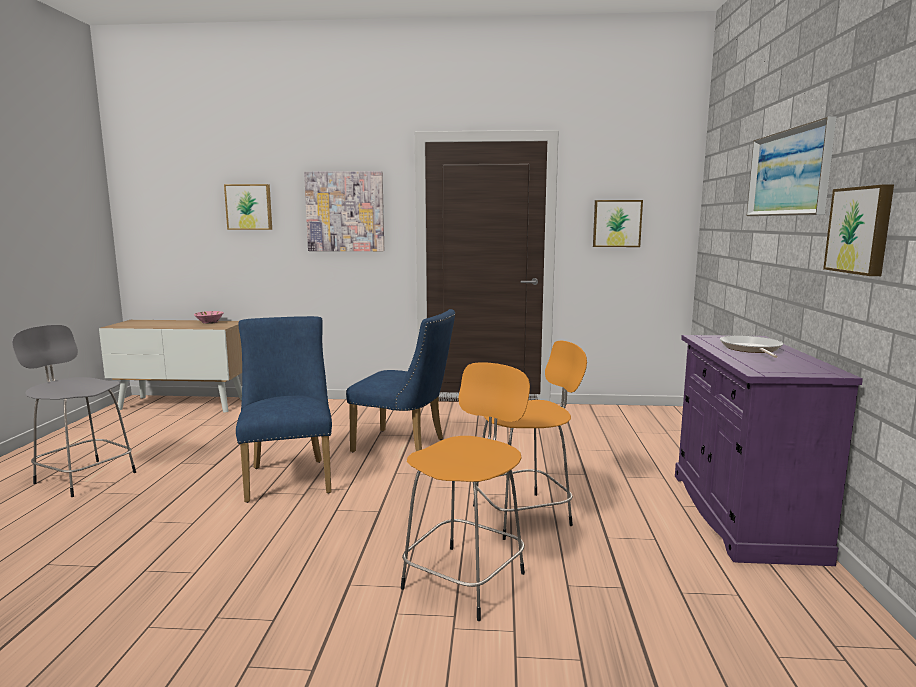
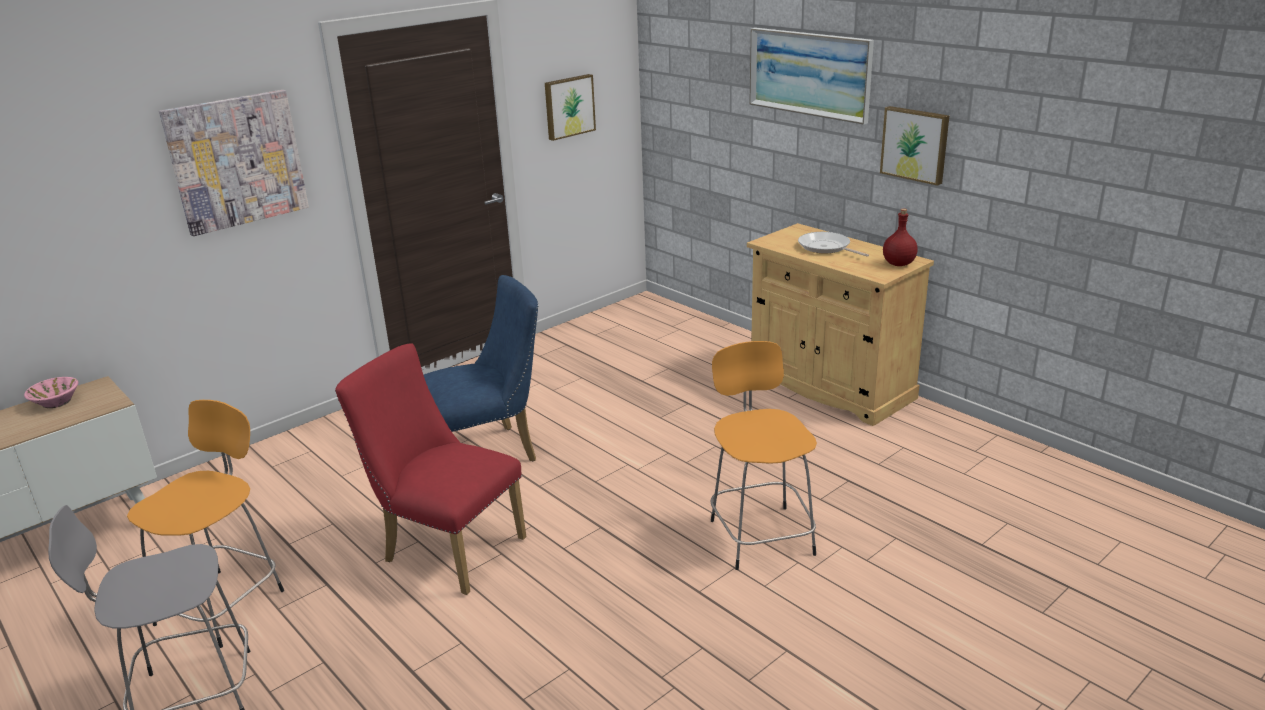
camera: 45 degrees left, 15 degrees up
(249, 207) = (66, 189): picture -> none
(289, 477) = (446, 548): blue chair -> red chair
(524, 515) = (709, 464): orange stool -> orange stool (223, 604)
(742, 514) = (829, 385): purple cabinet -> beige cabinet
(807, 371) = (899, 264): none -> red bottle

